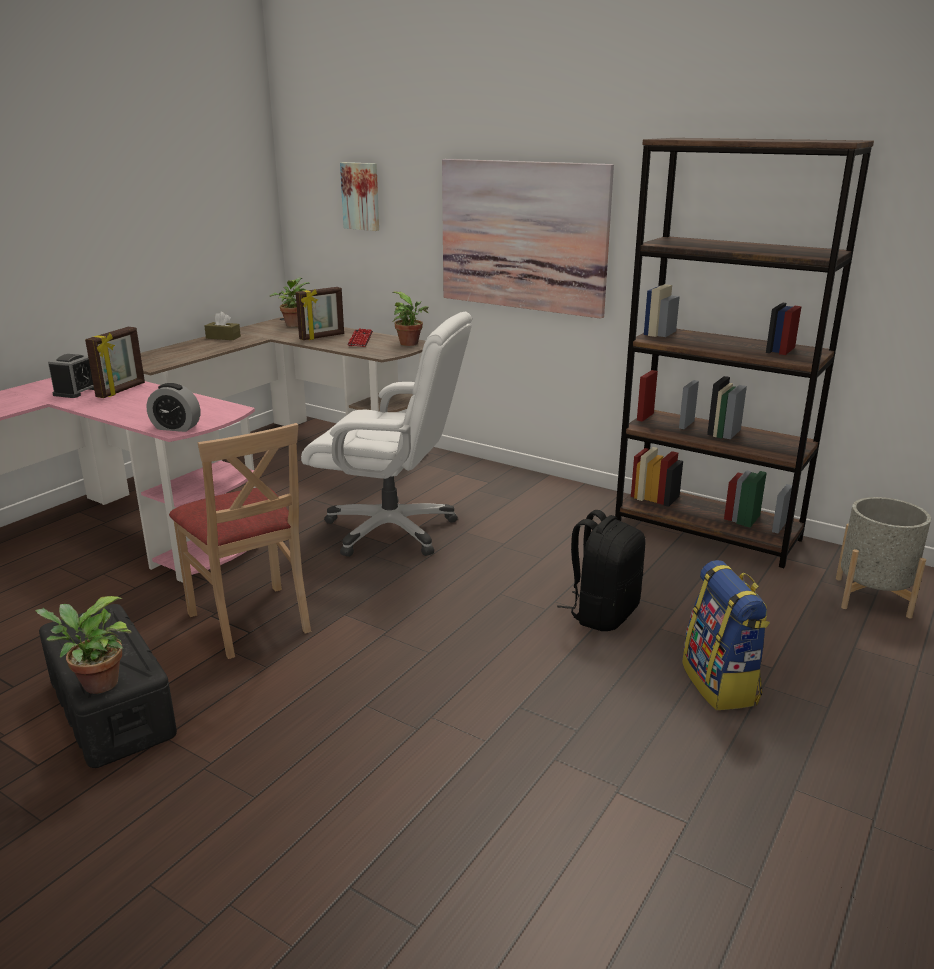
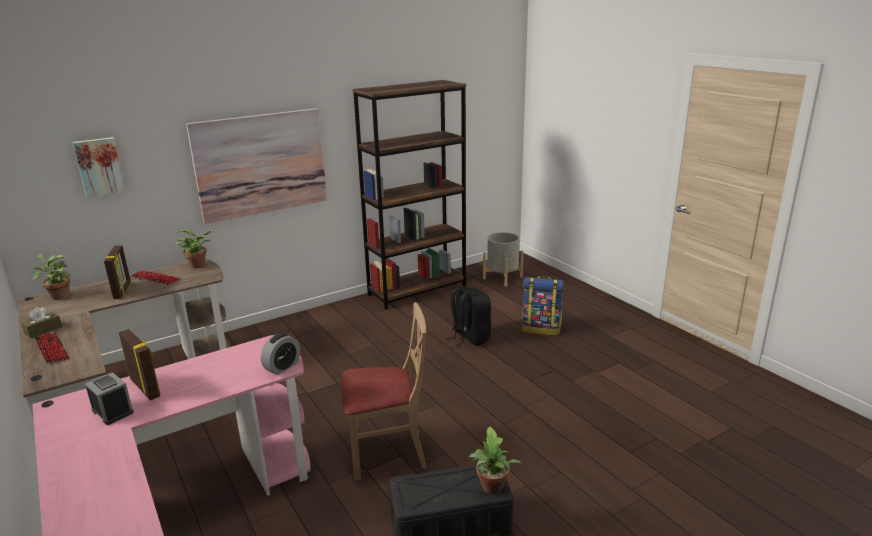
camera: 65 degrees left, 0 degrees up
(188, 348) = (51, 349): none -> keyboard
(392, 530) = (319, 378): white office chair -> none

